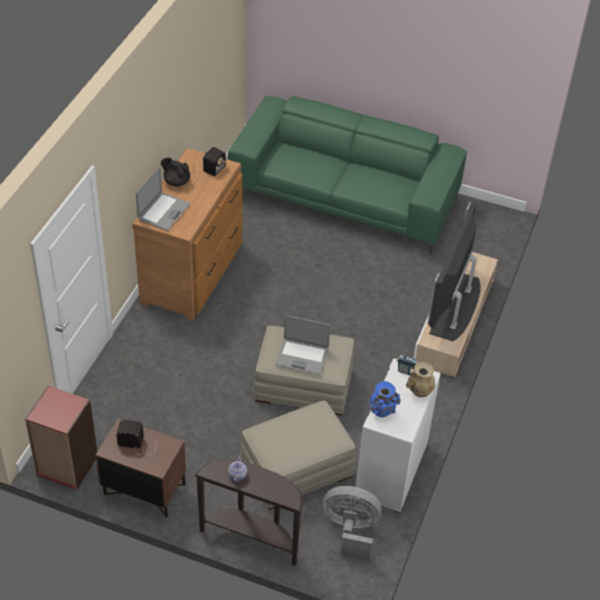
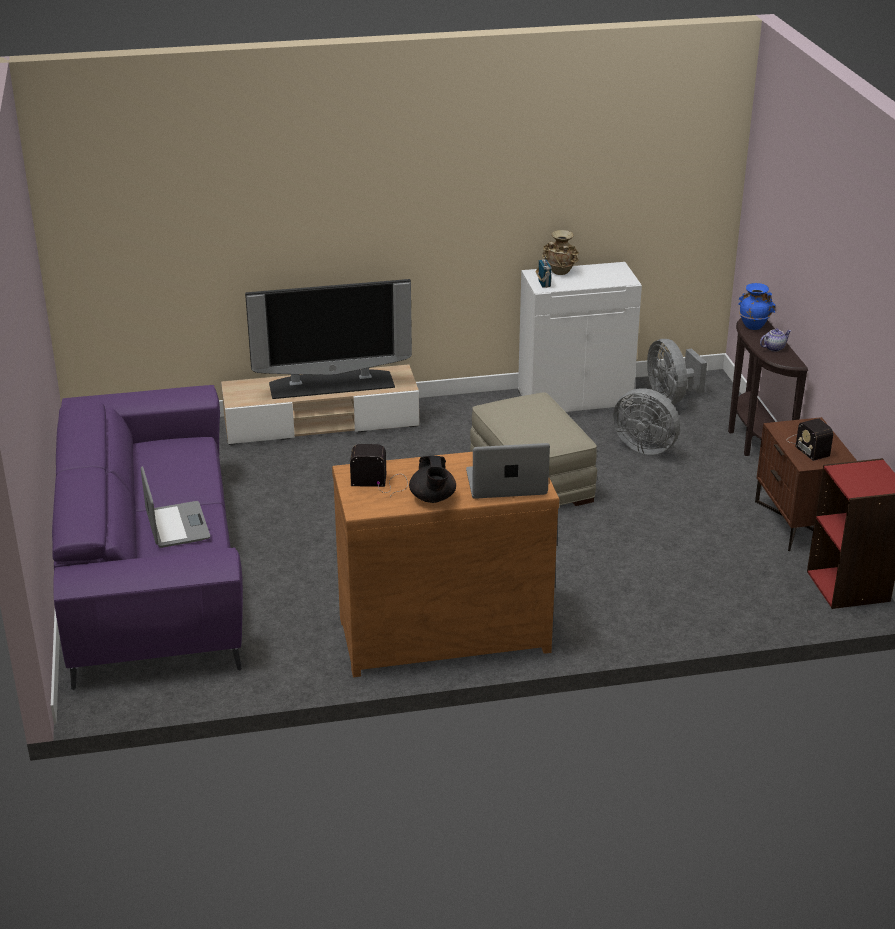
camera: 120 degrees left, 15 degrees down
(296, 469) = (645, 447): beige ottoman -> grey fan
(302, 356) = (543, 420): laptop -> laptop (177, 526)
(344, 197) = (152, 567): green sofa -> purple sofa
(382, 412) = (612, 281): blue vase -> blue vase (753, 325)

